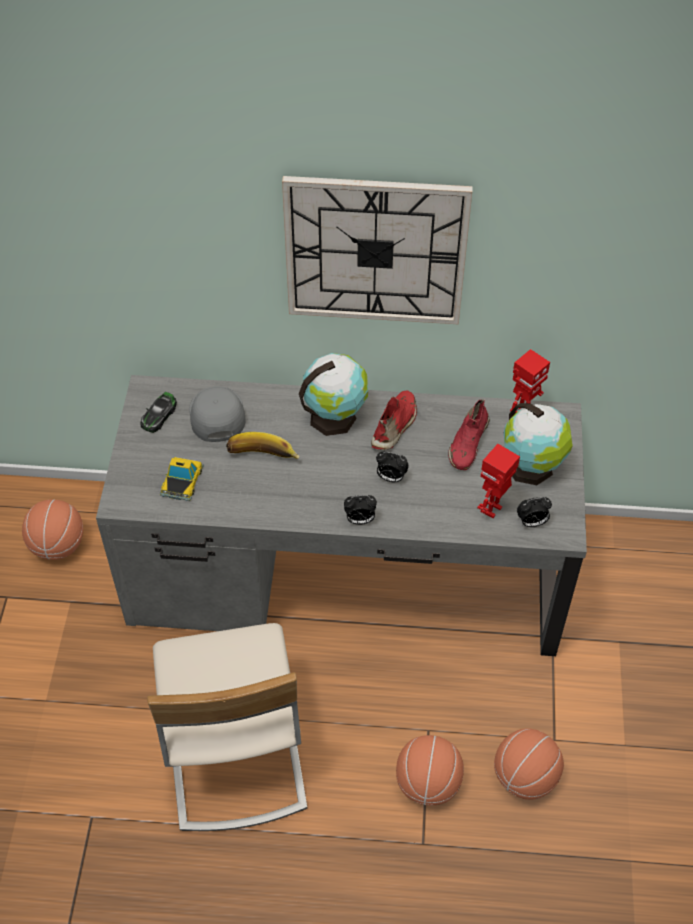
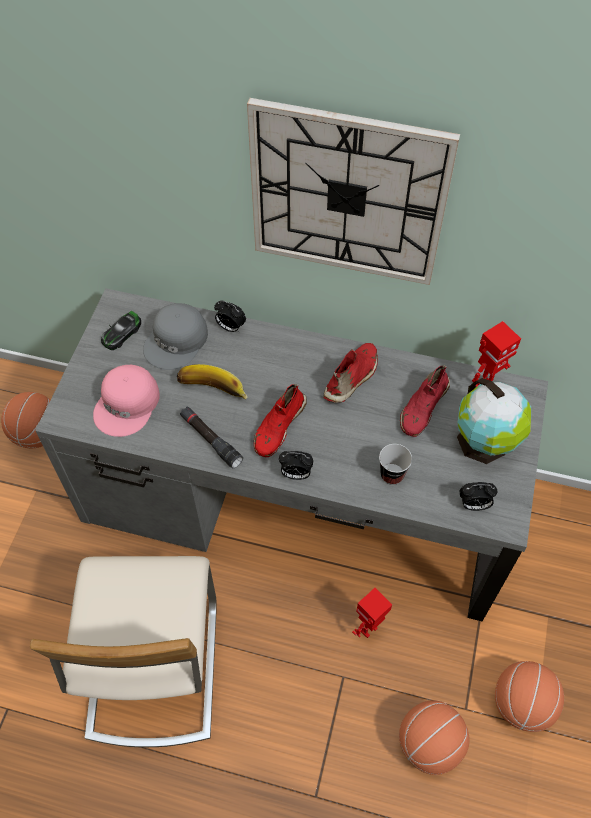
camera: 10 degrees right, 5 degrees up
(182, 481) = (128, 404): toy car -> pink cap
(216, 415) = (177, 341): grey cap -> grey cap turned 150 degrees counterclockwise
(271, 501) = (211, 440): none -> black flashlight
(334, 479) = (278, 426): none -> red shoe
(335, 416) = (294, 359): globe -> none
(391, 478) = (336, 433): alarm clock -> alarm clock (230, 327)
(428, 783) = (332, 732): basketball -> basketball (522, 703)
(451, 507) = (392, 475): none -> cup
(492, 510) = (435, 484): toy robot -> toy robot (368, 629)

